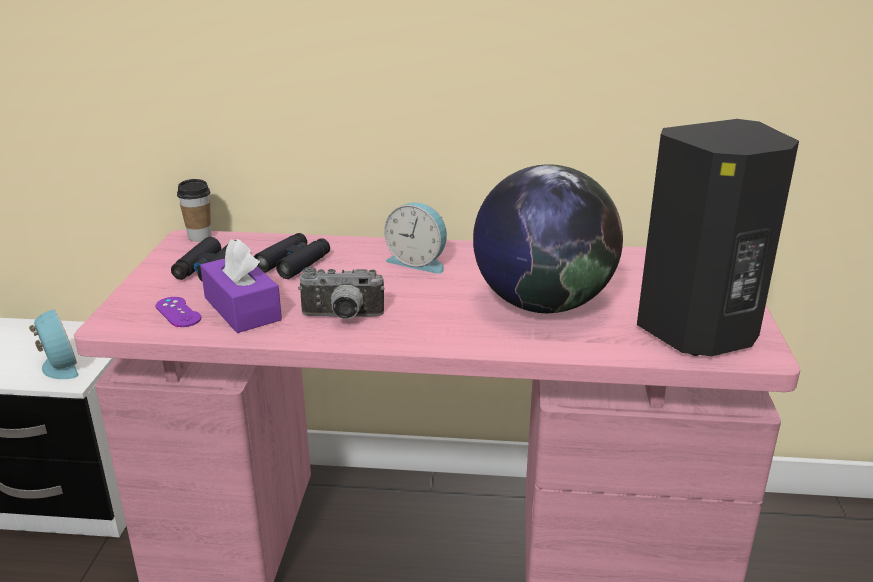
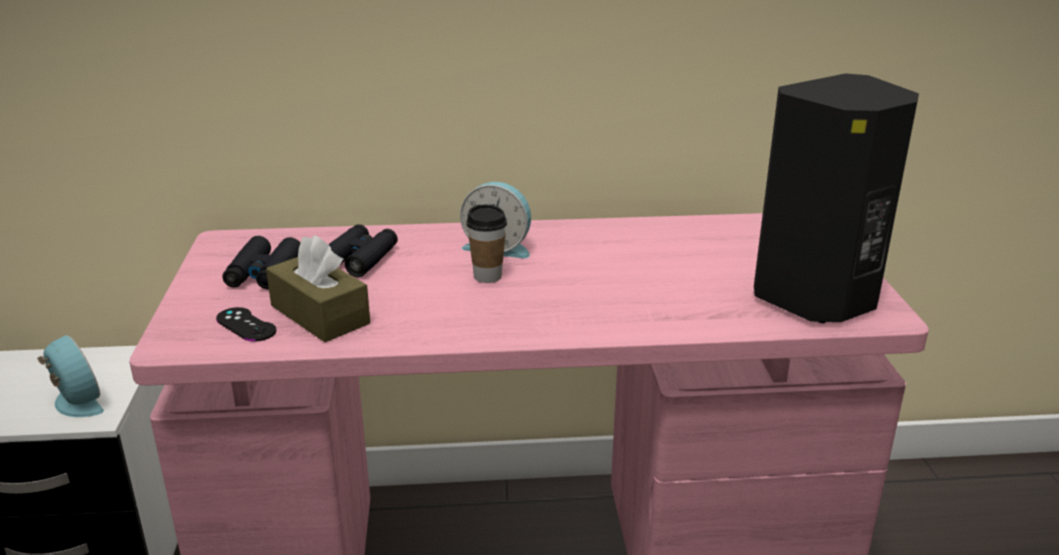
camera: 10 degrees left, 0 degrees up
(178, 312) = (246, 325): purple game controller -> black game controller
(199, 237) = (237, 237): cup -> cup (487, 276)
(242, 309) = (320, 315): purple tissue box -> brown tissue box
(342, 318) = (438, 315): camera -> none
(542, 304) = (648, 282): globe -> none

